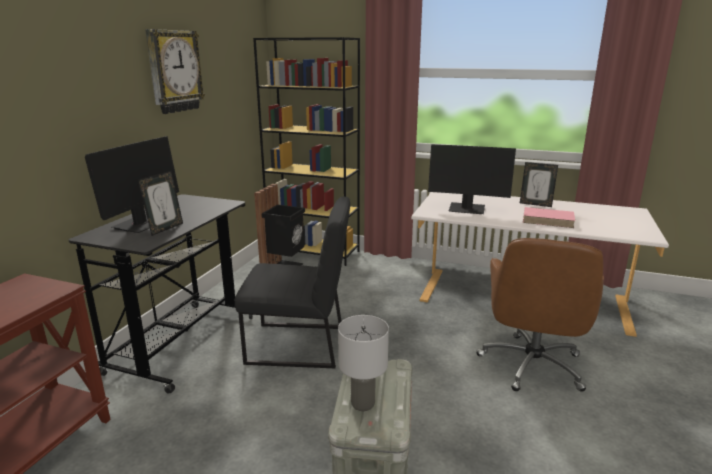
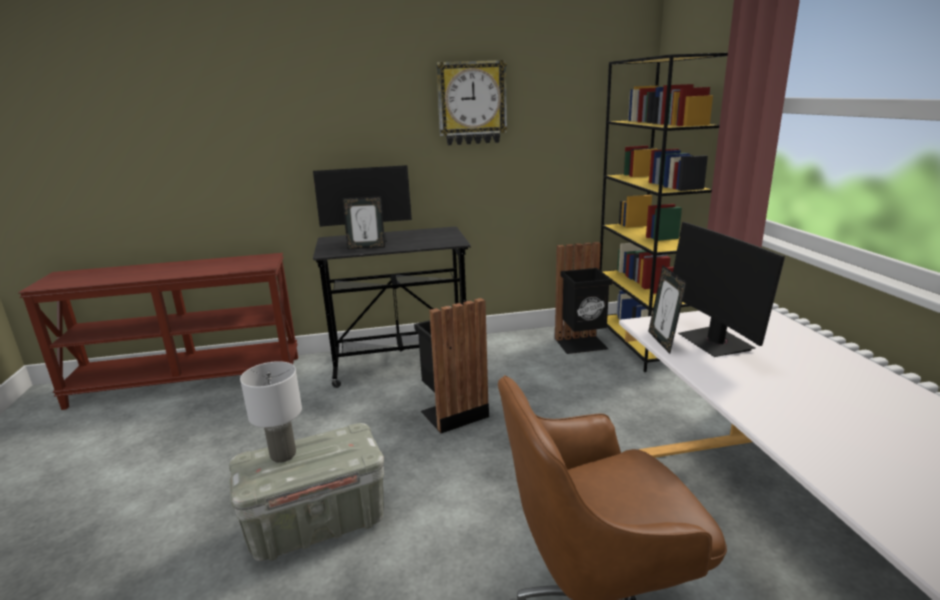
camera: 60 degrees right, 0 degrees up
(299, 345) = (452, 412): black chair -> black trash can
(535, 204) = (869, 387): picture frame -> picture frame (663, 342)
(548, 220) = (799, 414): pink book -> none

